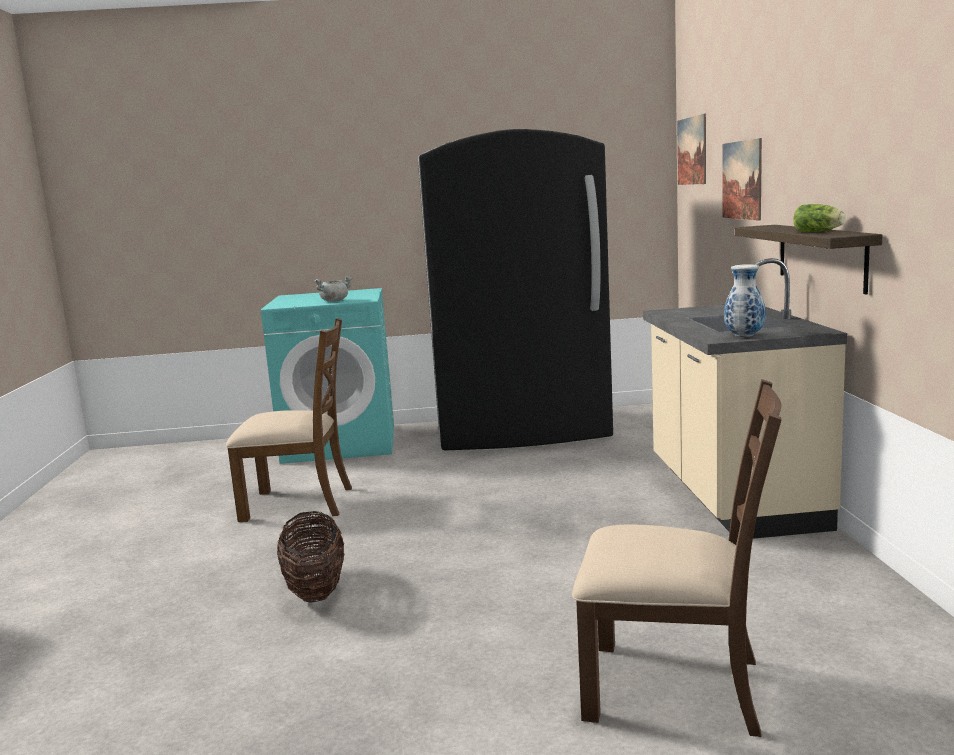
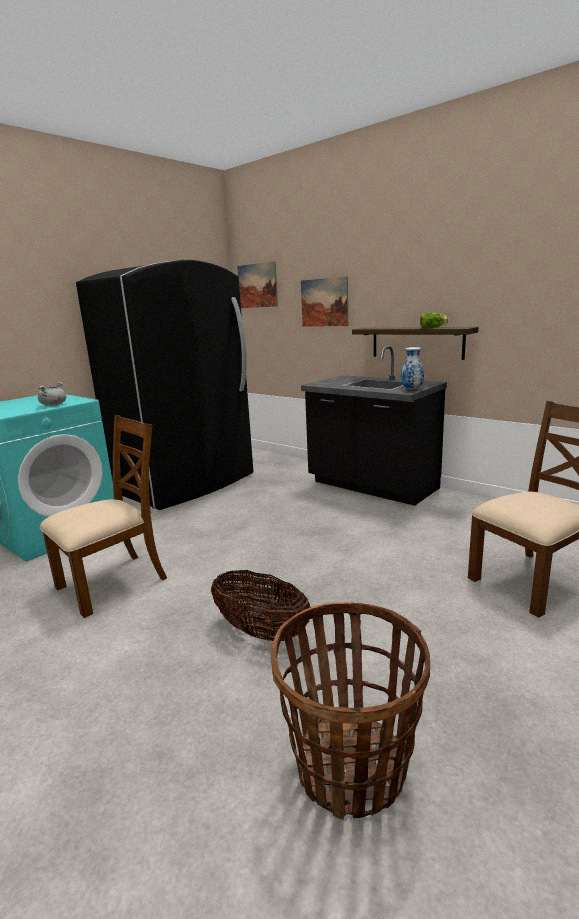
camera: 45 degrees left, 5 degrees up
(181, 709) = (351, 767): none -> basket
(732, 497) = (371, 486): beige counter -> black counter

